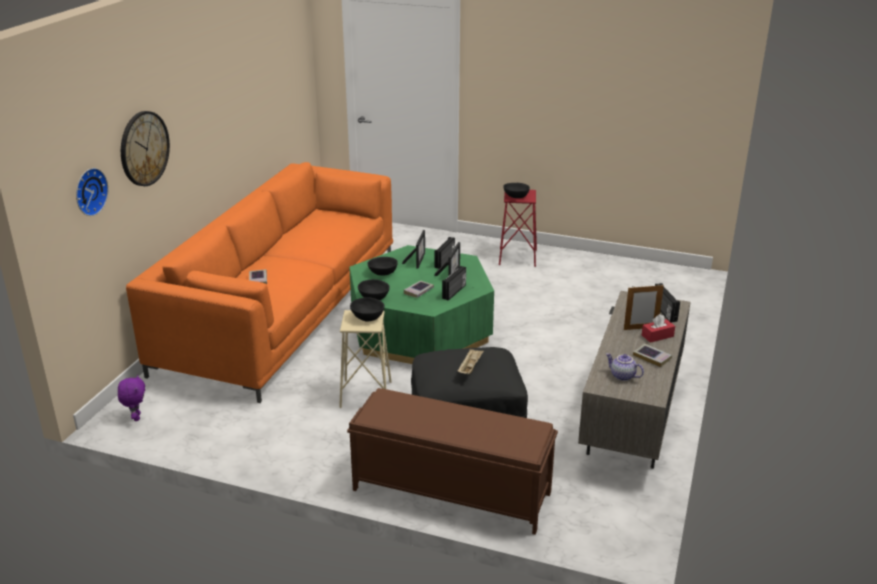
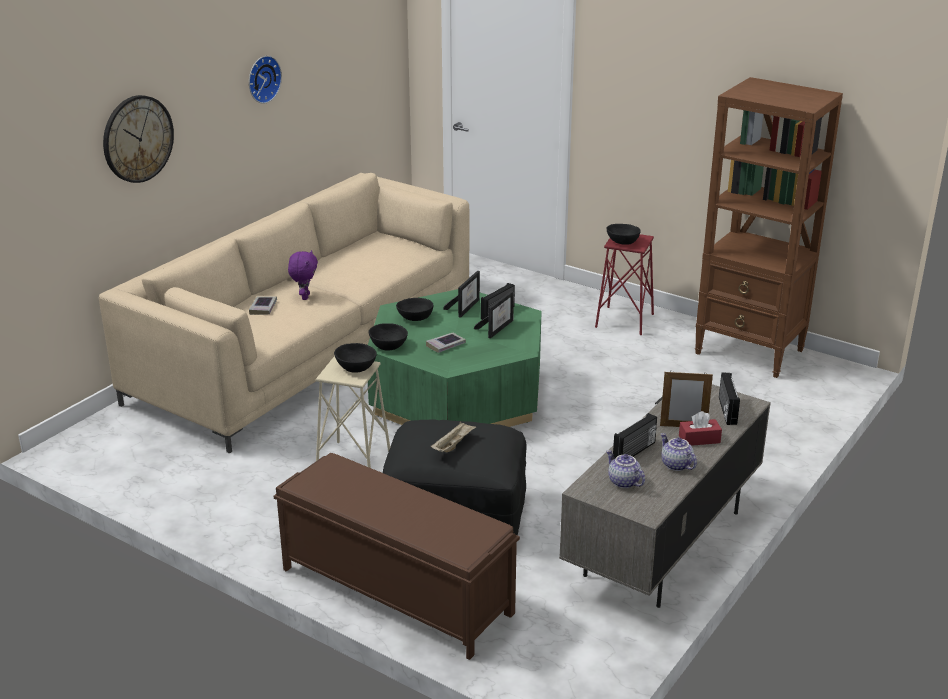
camera: 15 degrees right, 0 degrees up
(89, 191) = (55, 182): wall clock -> wall clock (262, 79)
(136, 417) = (89, 448): purple plush toy -> purple plush toy (304, 297)
(282, 309) = (307, 348): orange sofa -> beige sofa
(454, 292) = (488, 351): radio -> radio (635, 451)
(619, 269) = (750, 352): none -> brown bookcase
(652, 357) = (675, 465): book -> teapot

